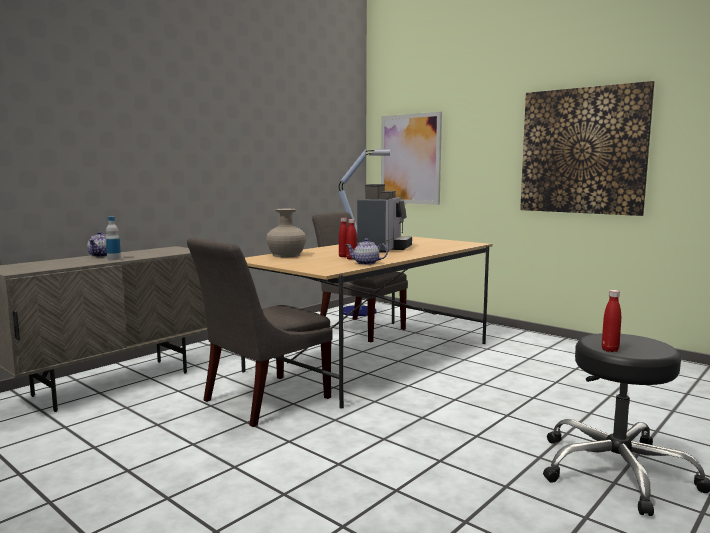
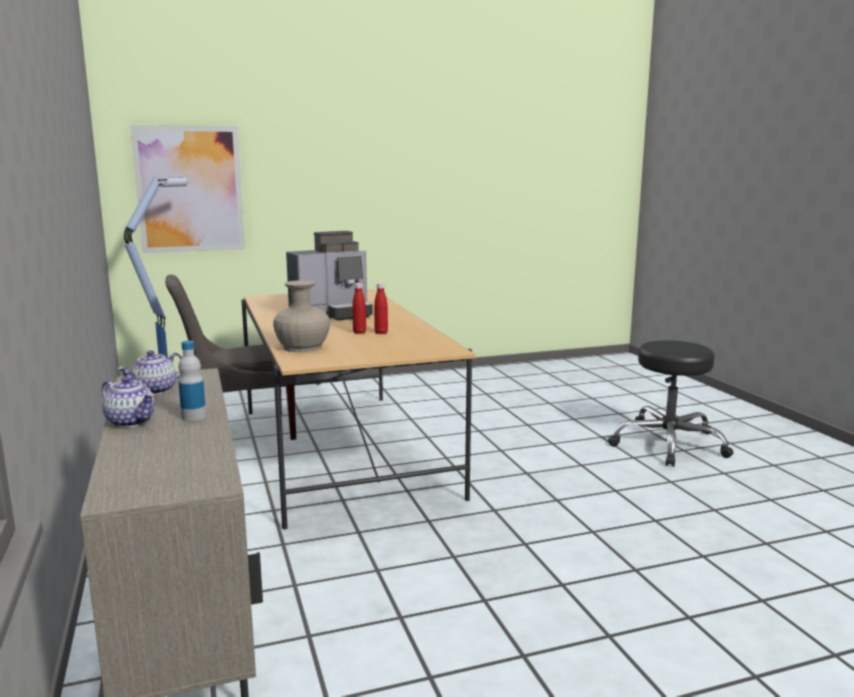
camera: 60 degrees left, 5 degrees up
(262, 400) = (399, 535): grey chair -> none
(366, 263) = (421, 333): teapot -> teapot (154, 391)
(384, 248) = (332, 315): coffee machine -> coffee machine turned 105 degrees clockwise
(582, 151) = (416, 181): picture -> none
(610, 350) = (687, 353): red bottle -> none

